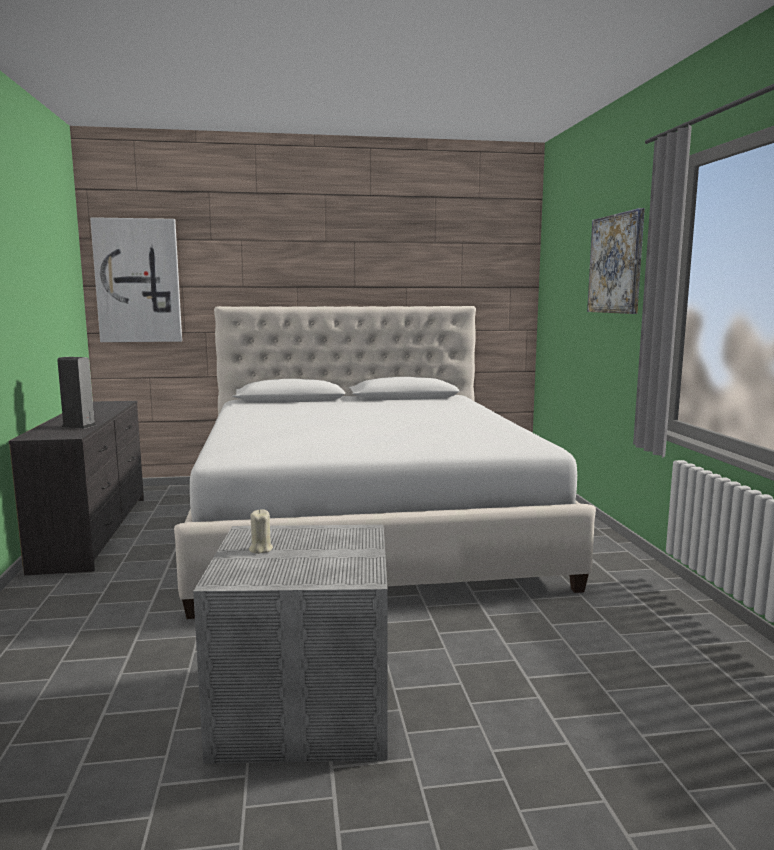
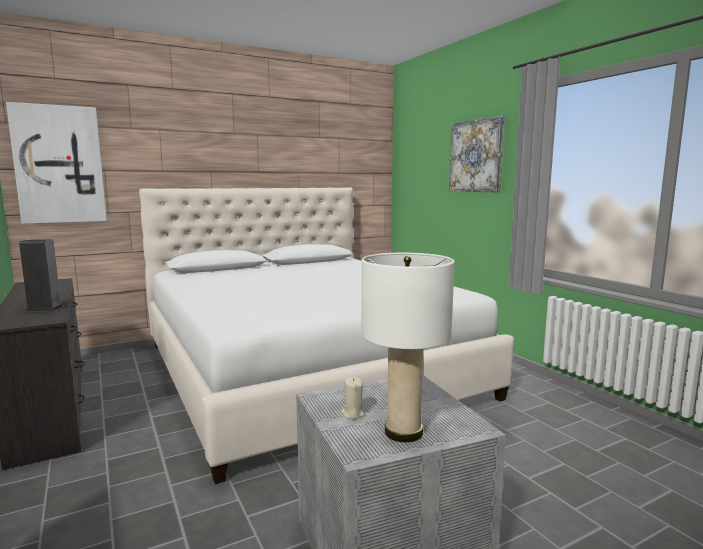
camera: 20 degrees left, 0 degrees up
(287, 570) = (403, 432): none -> white table lamp

